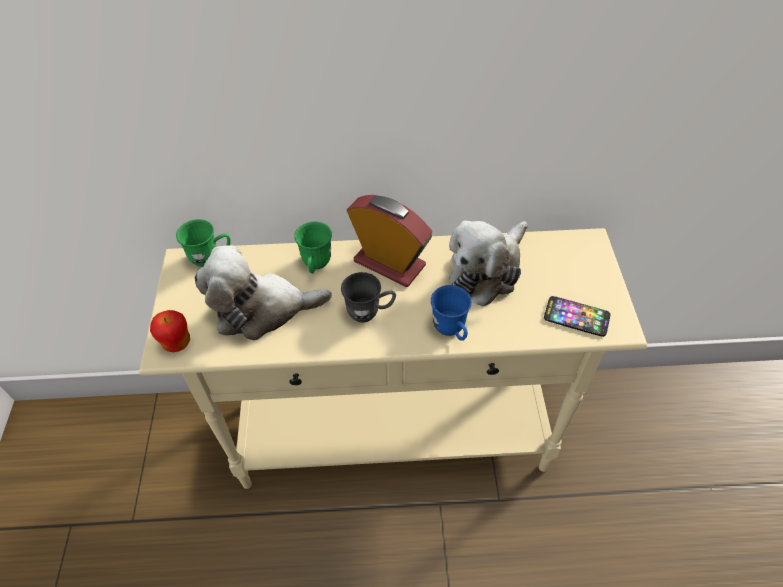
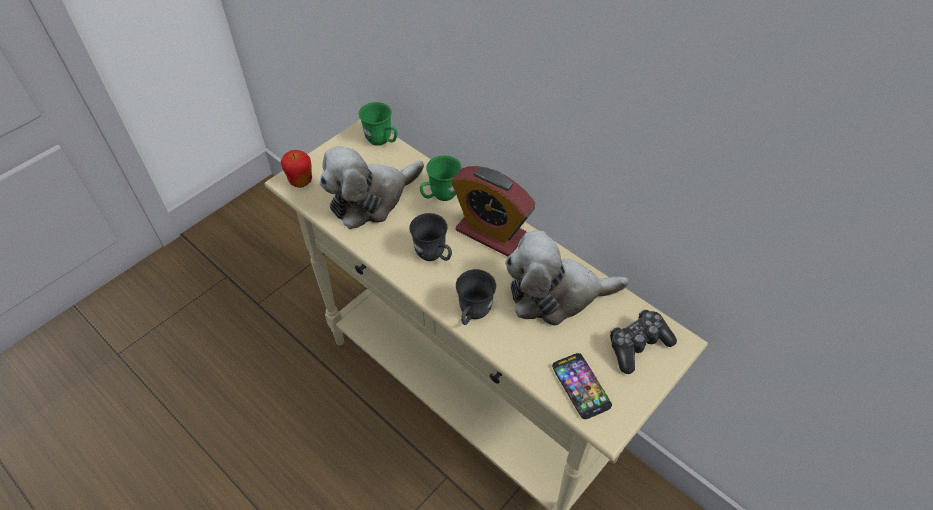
camera: 45 degrees right, 0 degrees up
(262, 310) = (371, 199): plush toy -> plush toy turned 75 degrees counterclockwise
(389, 263) = (491, 233): alarm clock -> alarm clock turned 135 degrees clockwise
(451, 331) = (472, 314): blue mug -> grey mug
(573, 262) = (637, 345): none -> game controller

